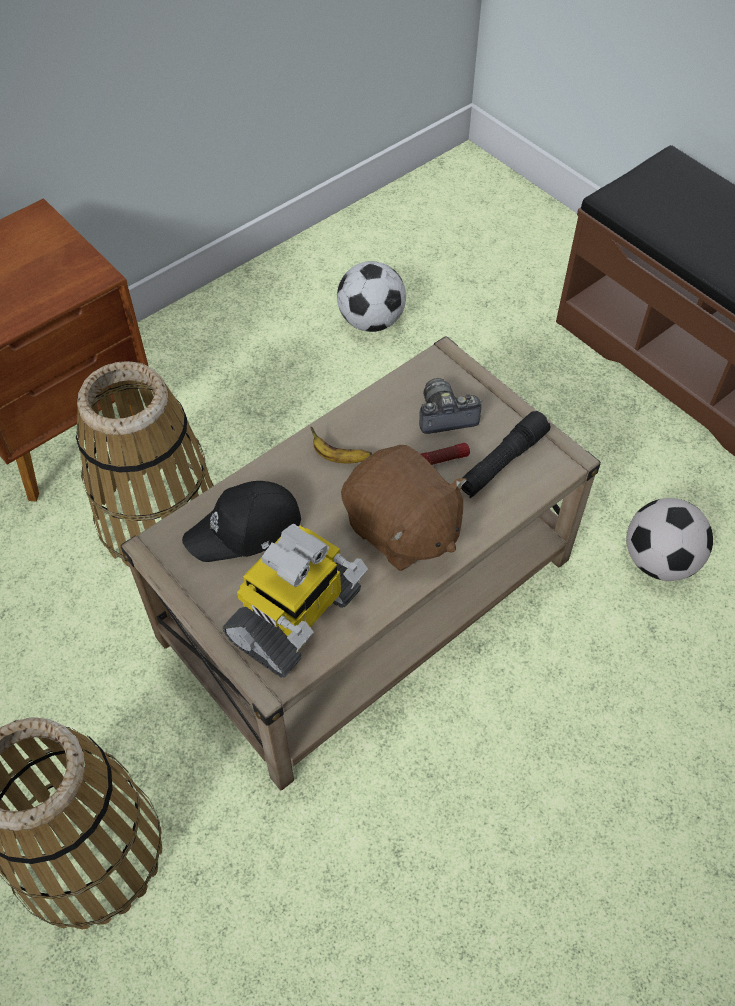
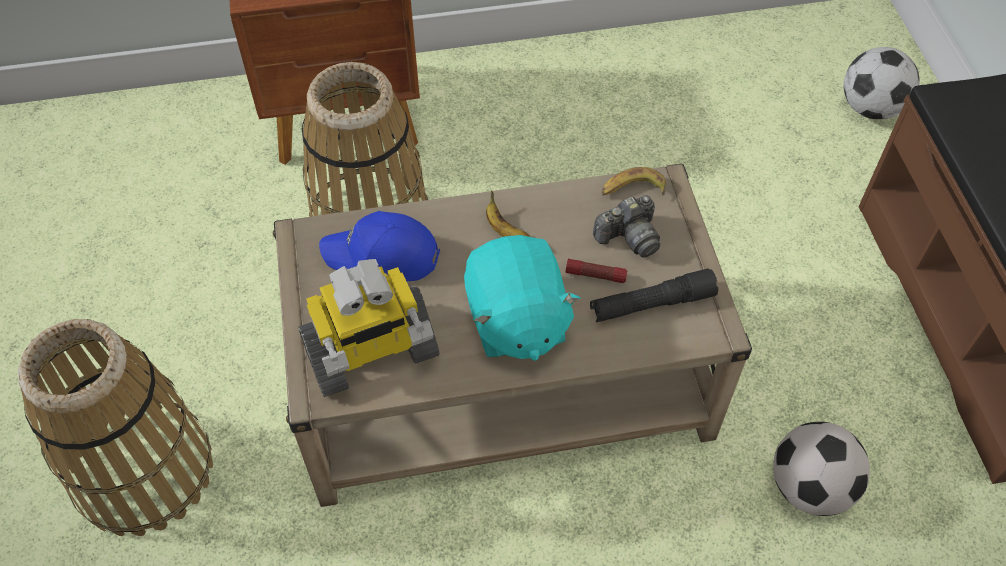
camera: 30 degrees right, 0 degrees up
(246, 530) = (382, 256): black cap -> blue cap
(371, 321) = (672, 131): football -> football (870, 108)
(401, 529) = (515, 321): brown plush toy -> turquoise plush toy
(421, 375) = (632, 189): none -> banana
(445, 416) = (629, 237): camera -> camera turned 135 degrees clockwise

